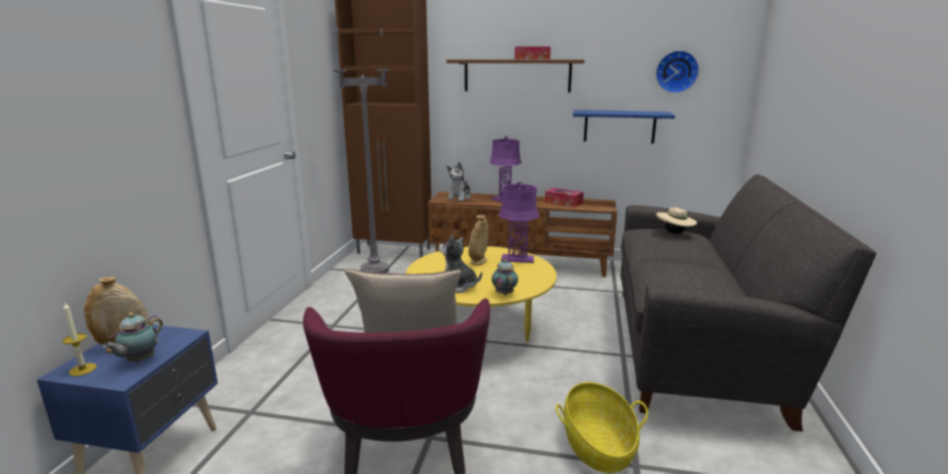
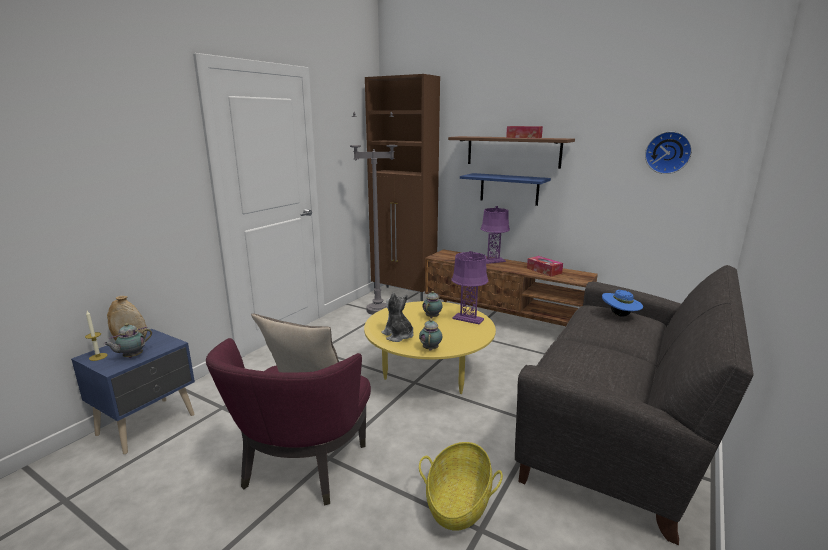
camera: 20 degrees right, 0 degrees up
(459, 197) = (454, 256): plush toy -> none
(478, 262) = (432, 317): beige vase -> teapot
(619, 126) = (606, 203): blue shelf -> blue shelf (509, 189)
(674, 233) = (620, 315): beige hat -> blue hat

